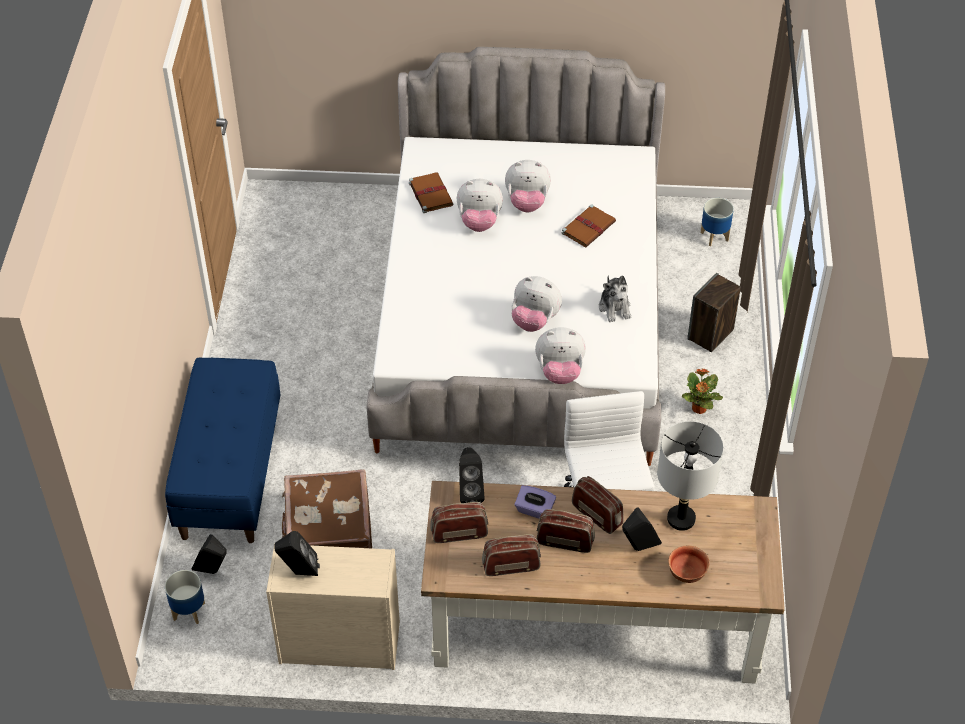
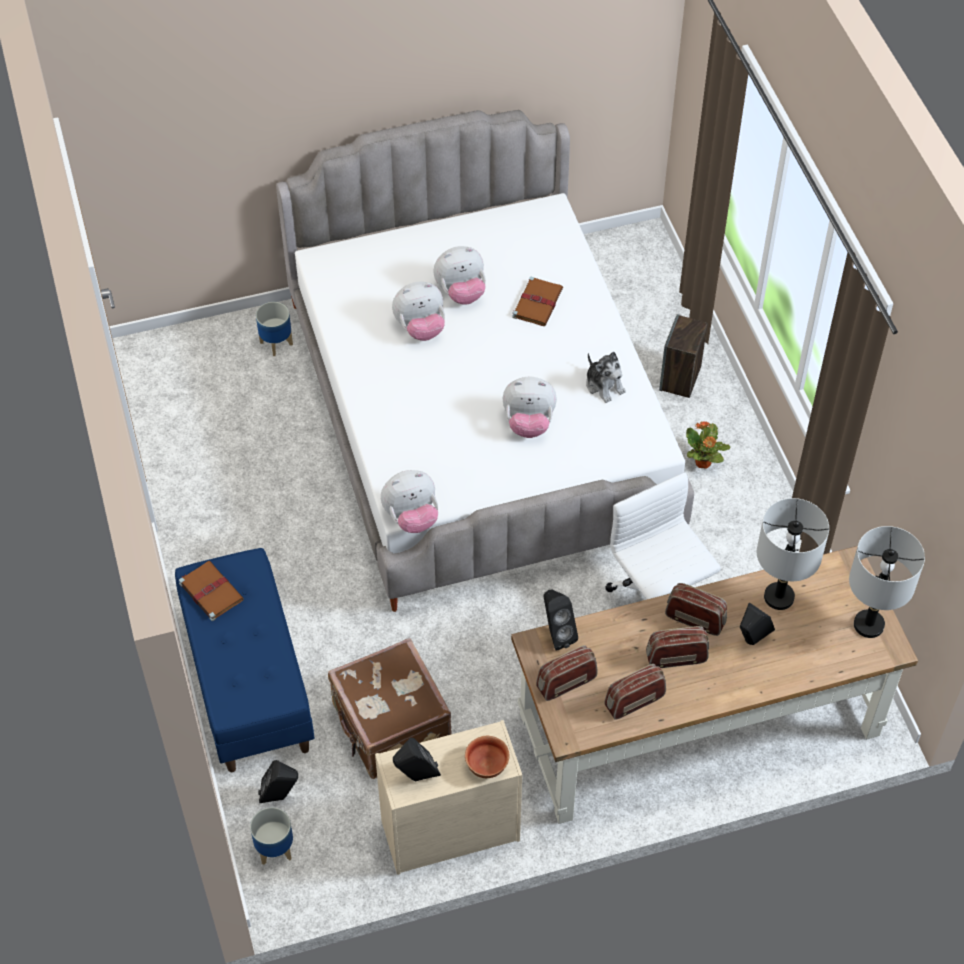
camera: 20 degrees left, 5 degrees up
(430, 193) = (353, 310): brown book -> brown book (210, 591)
(534, 510) = (630, 633): purple tissue box -> none
(559, 372) = (580, 473): plush toy -> plush toy (411, 517)
(686, 572) = (809, 652): bowl -> bowl (486, 765)
(714, 236) = (638, 269): planter -> planter (276, 343)
(752, 565) = (868, 625): none -> grey table lamp

